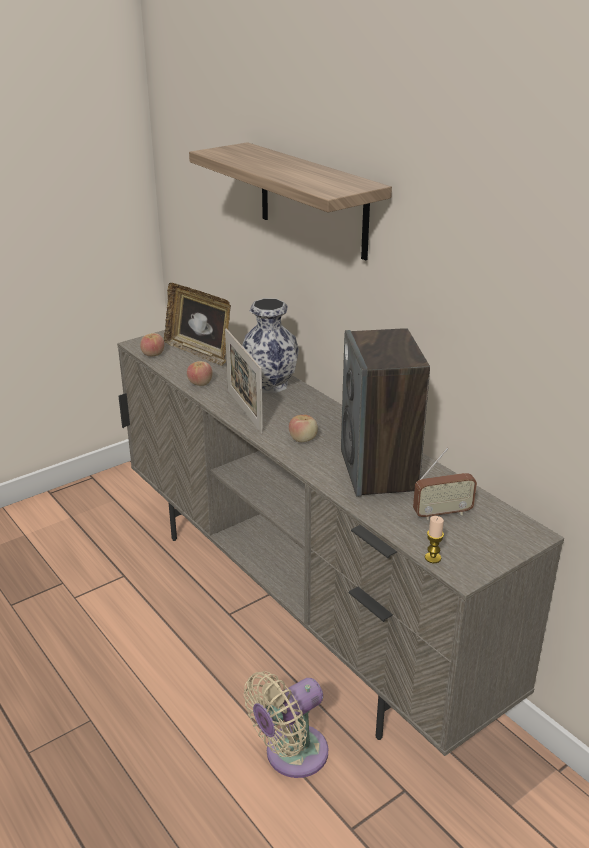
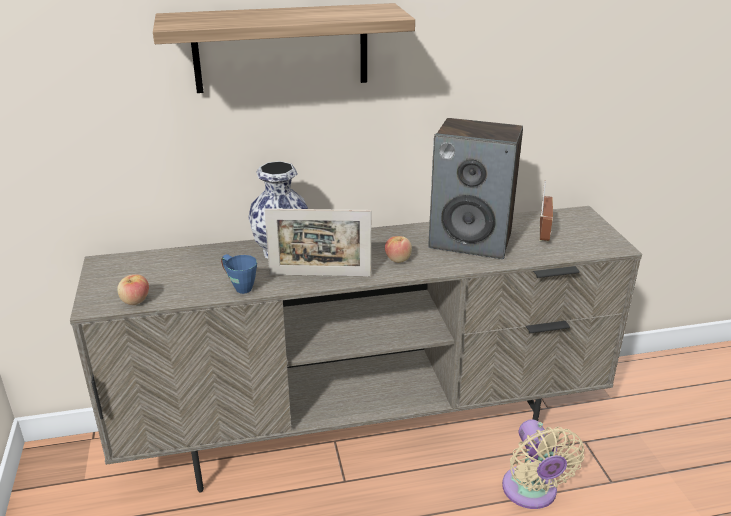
camera: 65 degrees left, 0 degrees up
(199, 352) = (166, 272): picture frame -> none
(200, 383) = (239, 286): apple -> blue mug
(432, 558) = (596, 252): candle -> none

